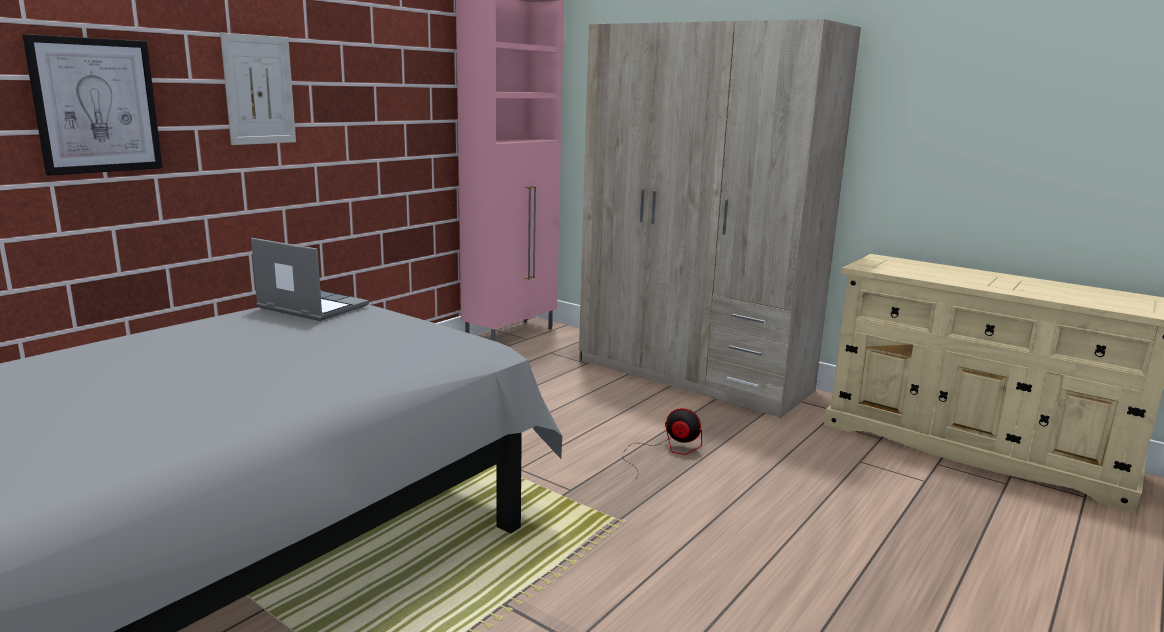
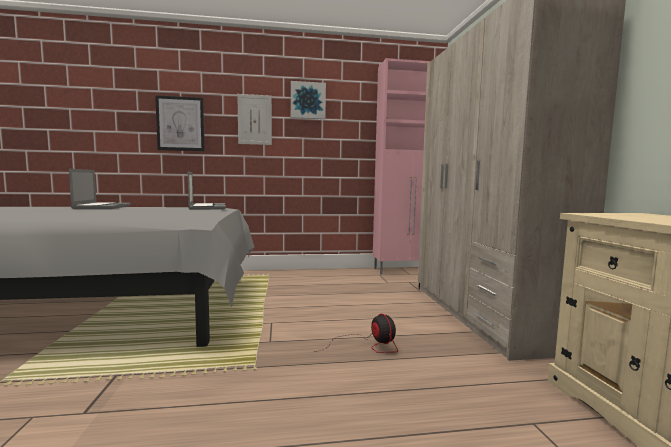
camera: 45 degrees right, 10 degrees down
(114, 356) = (102, 207): none -> laptop
(351, 48) = (308, 100): none -> picture

